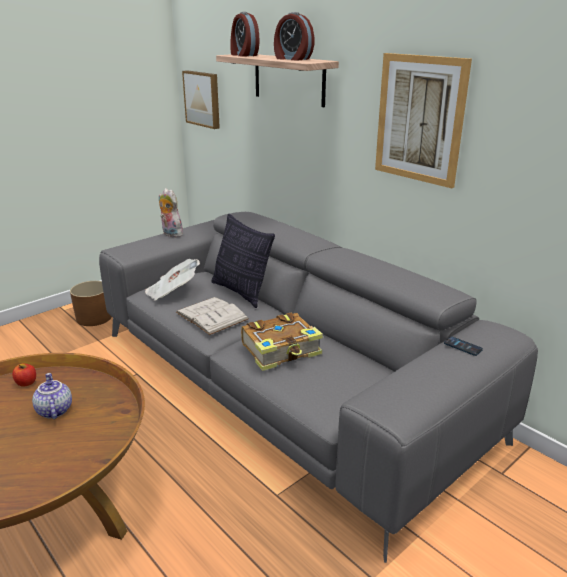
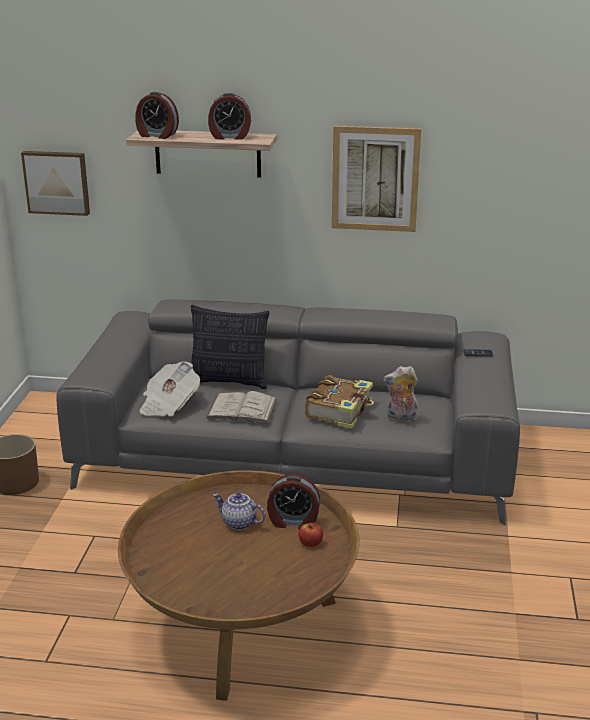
camera: 40 degrees left, 0 degrees up
(26, 383) = (176, 520): apple -> apple (310, 543)
(88, 433) = (293, 521): none -> alarm clock
(170, 234) = (105, 348): plush toy -> plush toy (400, 419)

